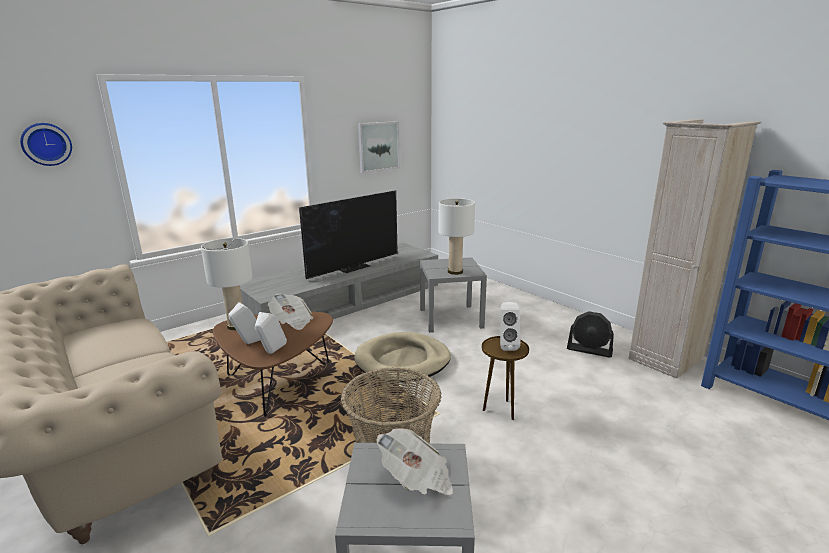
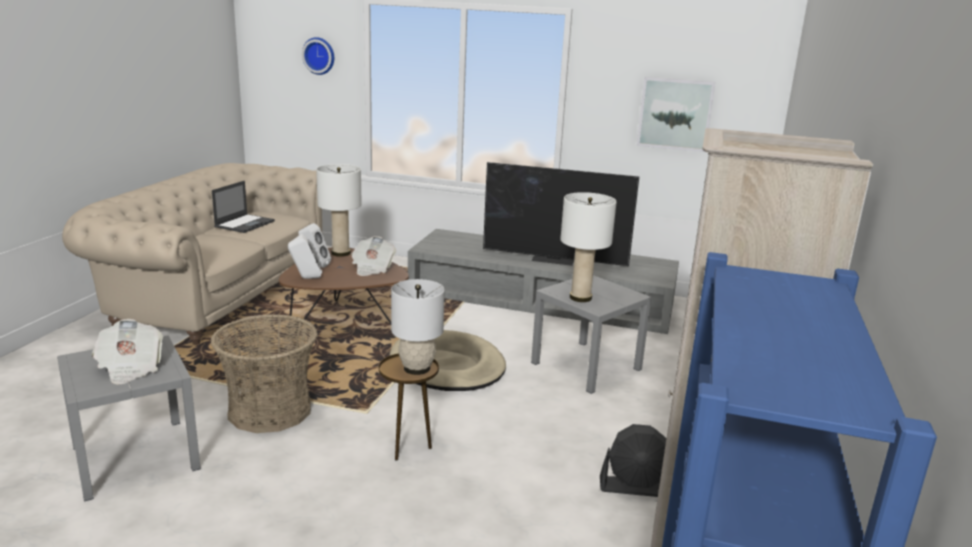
camera: 55 degrees right, 0 degrees up
(104, 346) = (245, 224): none -> laptop
(507, 346) = (417, 368): white speaker -> white table lamp
(589, 350) = (636, 488): black fan -> black fan turned 75 degrees counterclockwise

